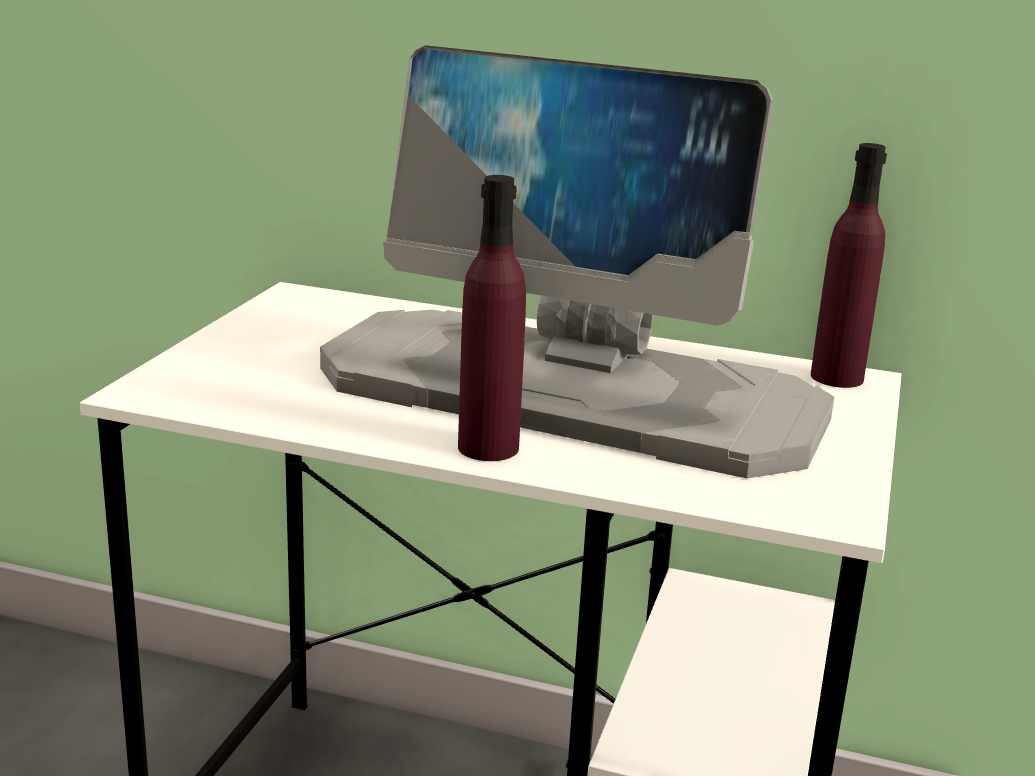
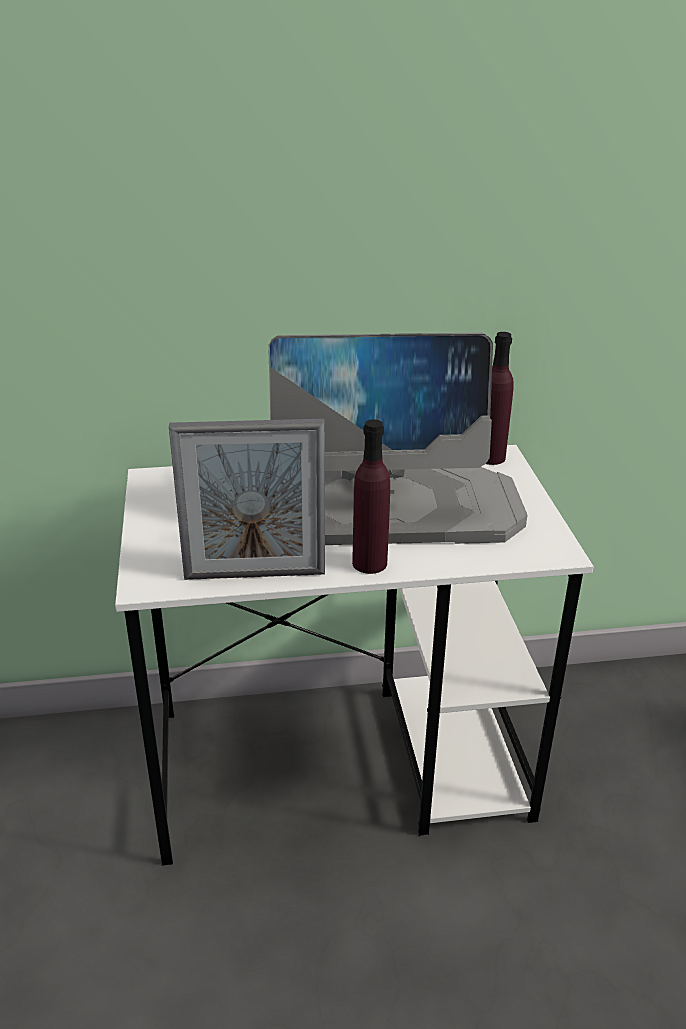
camera: 25 degrees left, 10 degrees up
(302, 418) = (254, 575): none -> picture frame

